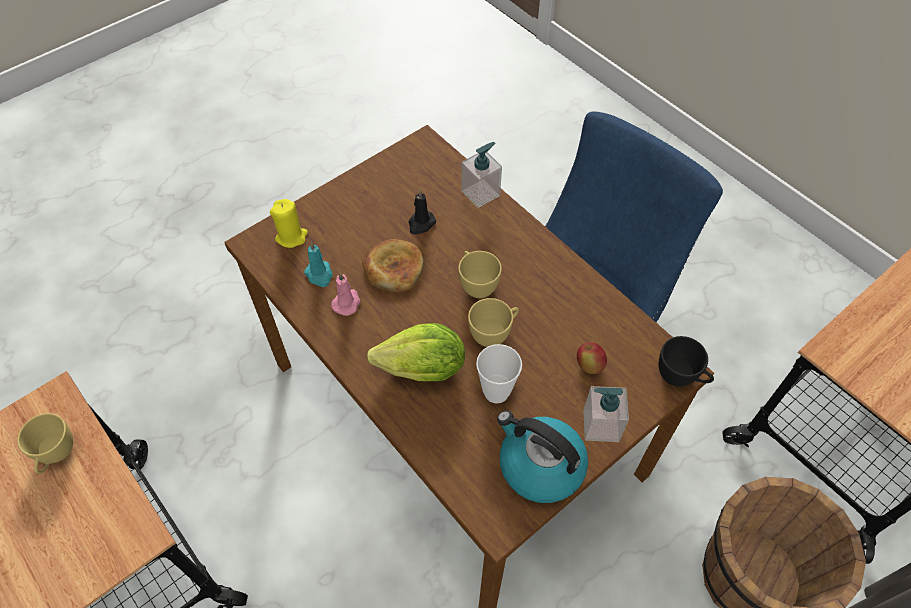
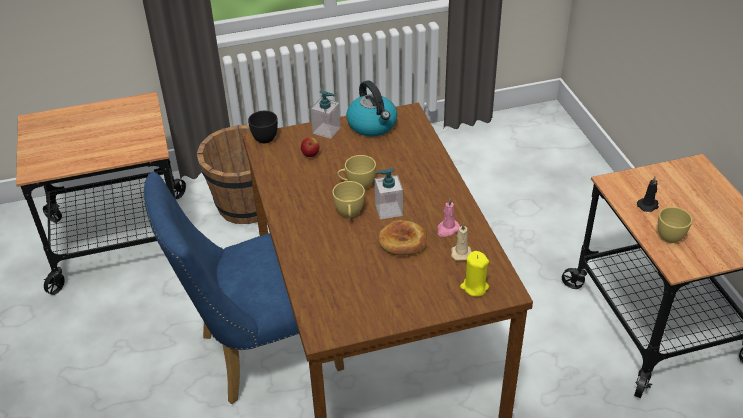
camera: 155 degrees left, 15 degrees down
(319, 275) = (461, 253): turquoise candle -> beige candle
(421, 224) = (365, 265): black candle -> black candle (648, 205)
(423, 369) = (413, 180): lettuce -> none
(480, 193) = (302, 274): soap dispenser -> soap dispenser (388, 210)
(496, 392) = (375, 158): cup -> none

